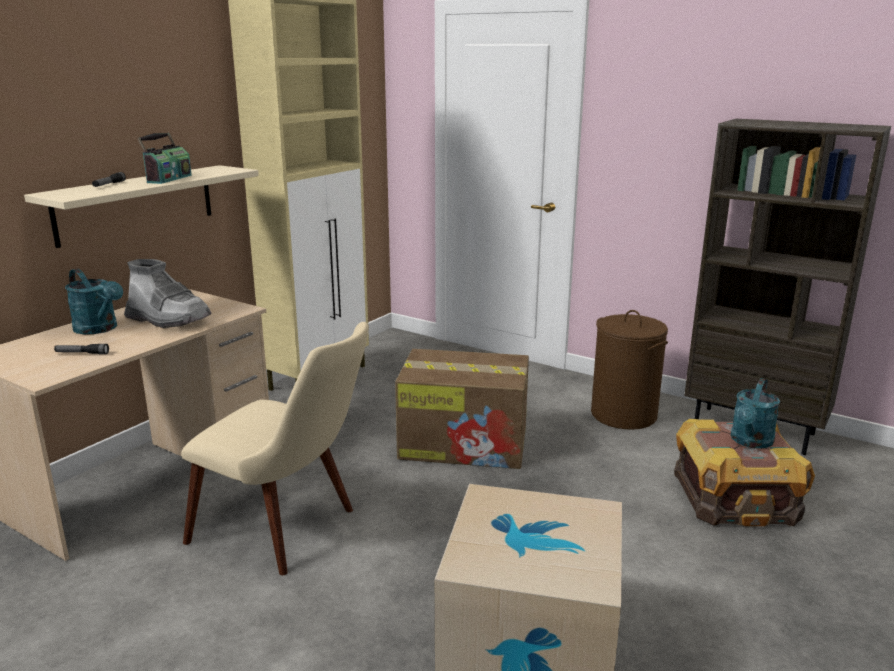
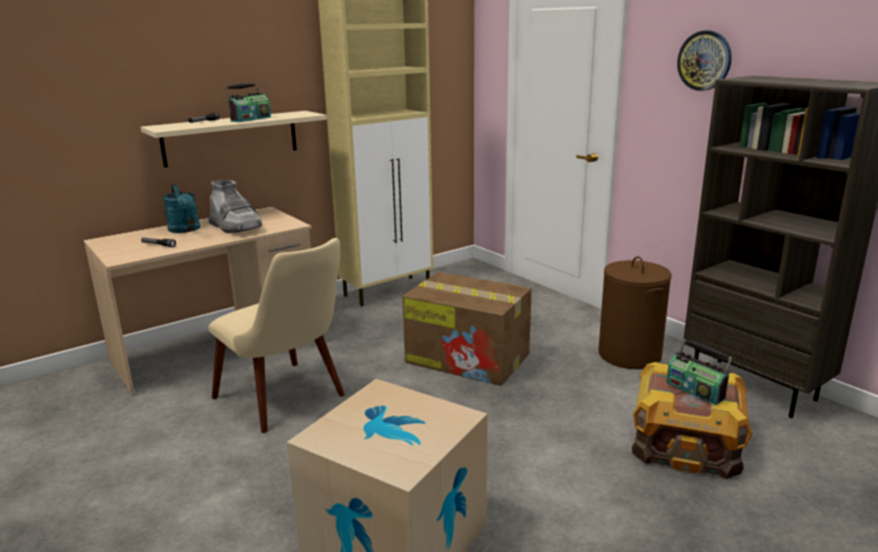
camera: 20 degrees right, 0 degrees up
(680, 103) = (704, 60): none -> wall clock
(750, 442) = (696, 390): turquoise watering can -> radio

